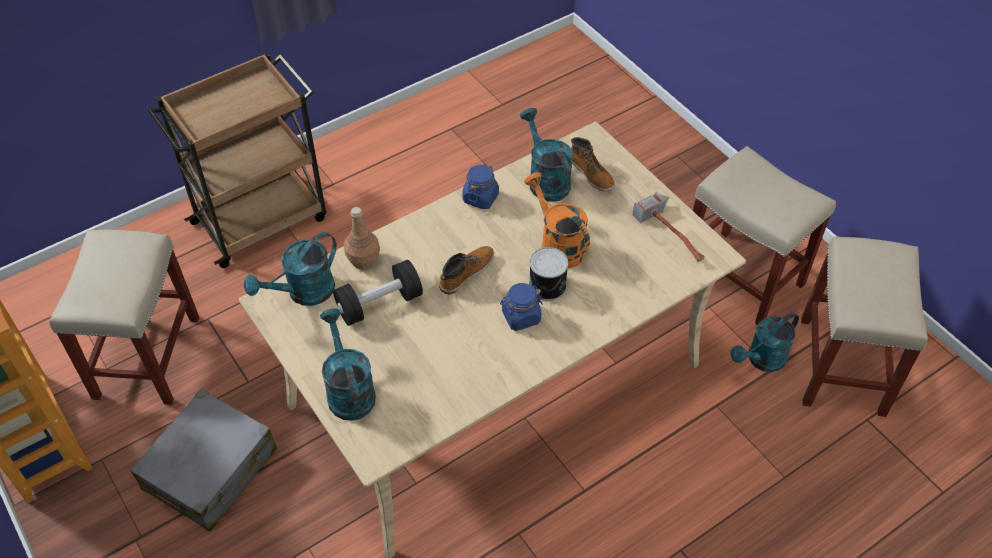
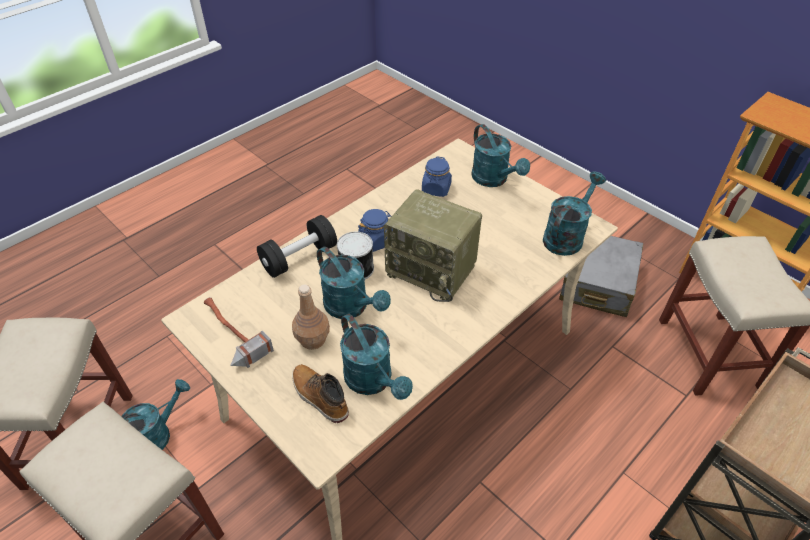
camera: 170 degrees right, 5 degrees down
(364, 260) = (530, 269): brown bottle -> brown bottle (312, 339)
(379, 304) = (498, 236): black dumbbell -> black dumbbell (299, 258)
(466, 273) = (433, 270): boot -> radio
(480, 198) = (440, 347): blue jar -> blue jar (436, 189)
(557, 244) = (351, 307): orange watering can -> turquoise watering can

